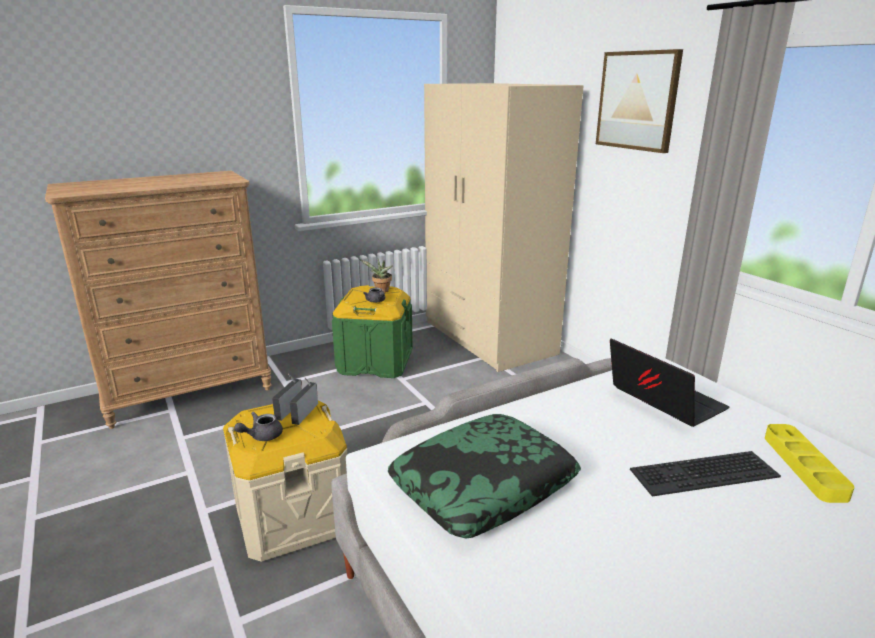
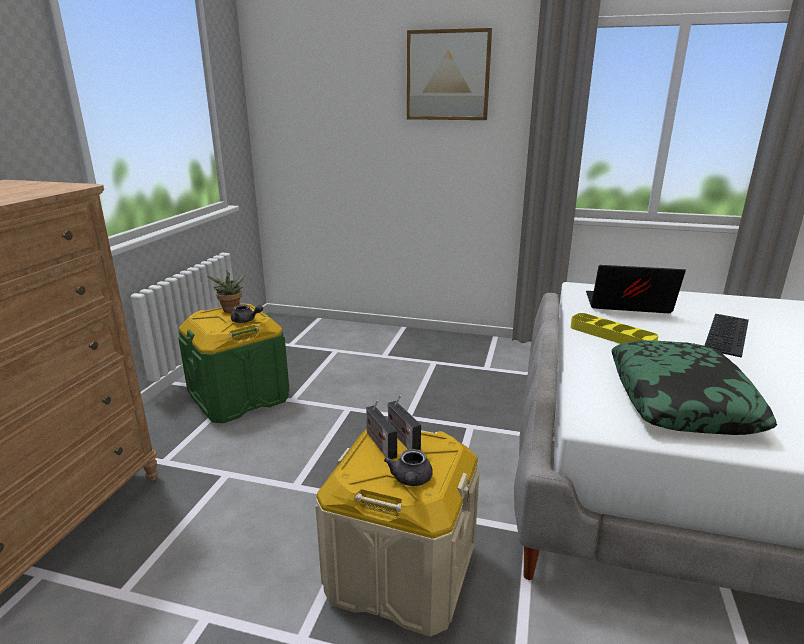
camera: 45 degrees left, 0 degrees up
(488, 338) = (312, 336): beige wardrobe -> none
(804, 466) = (741, 311): yellow tray -> yellow tray (611, 336)

